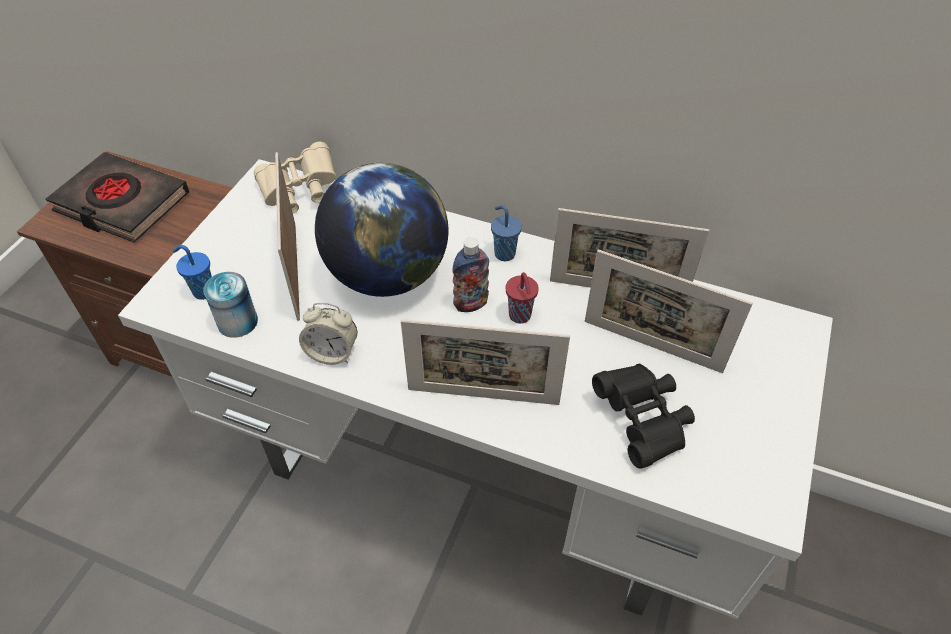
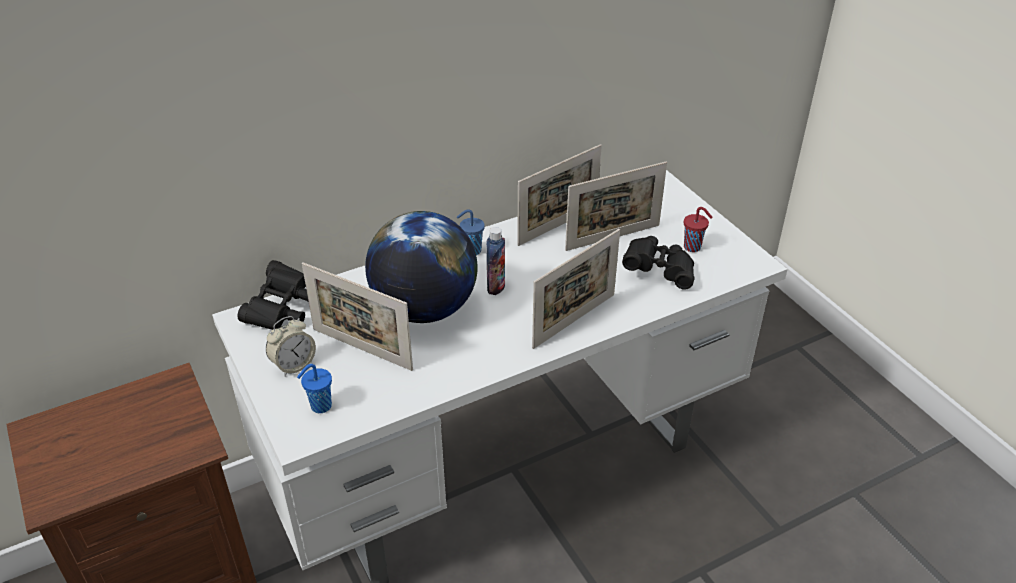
camera: 50 degrees left, 10 degrees down
(122, 203) = (97, 441): black book -> none
(237, 322) = (375, 401): can -> none
(299, 192) = (282, 310): beige binoculars -> black binoculars
(332, 353) = (462, 368): alarm clock -> alarm clock (293, 365)
(520, 316) = (531, 273): red cup -> red cup (693, 247)

